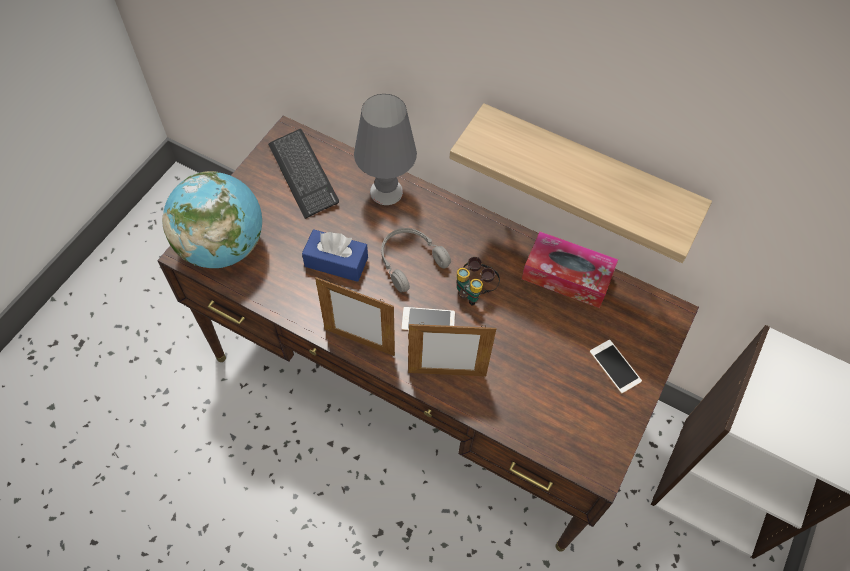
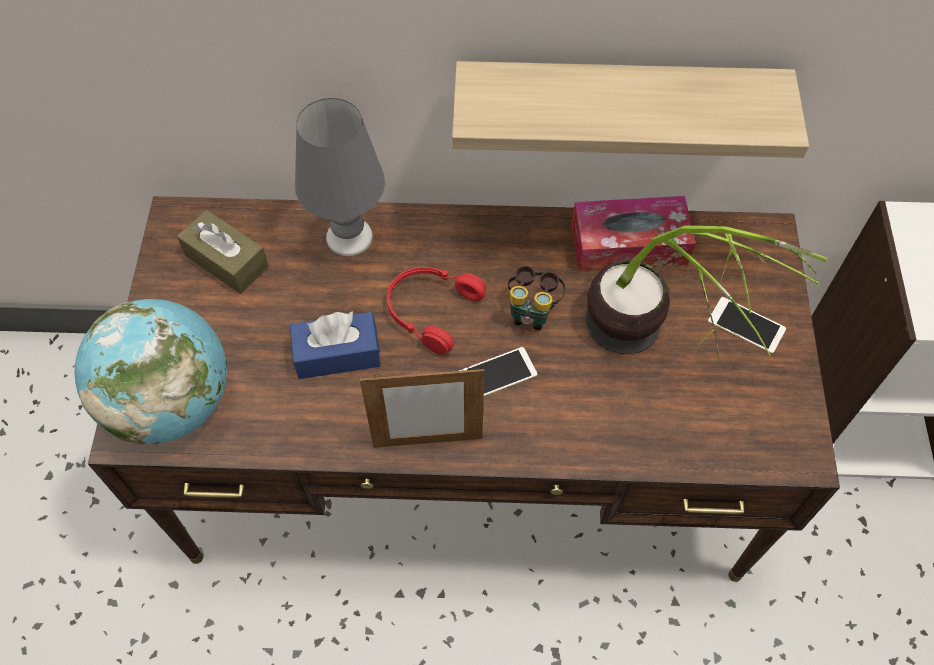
camera: 25 degrees left, 0 degrees up
(303, 174) = (227, 261): keyboard -> brown tissue box
(409, 261) = (430, 310): grey headphones -> red headphones
(447, 373) = (559, 429): picture frame -> none
(541, 355) = (656, 352): none -> potted plant

